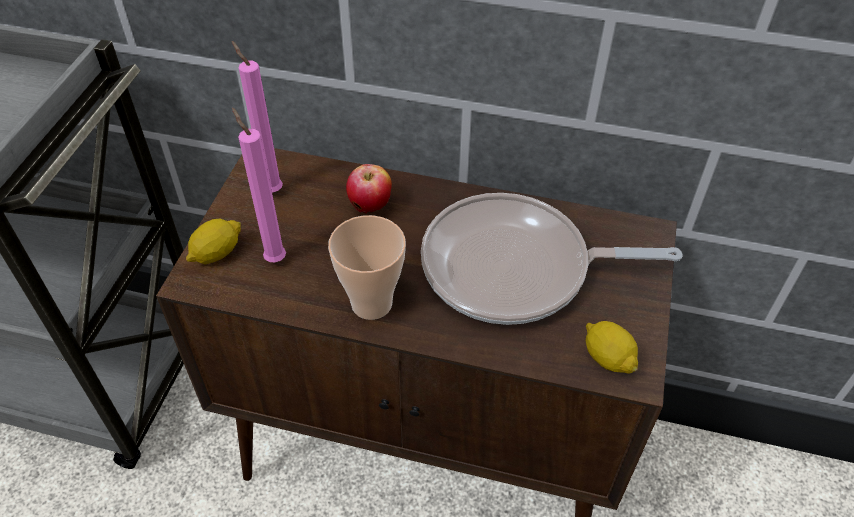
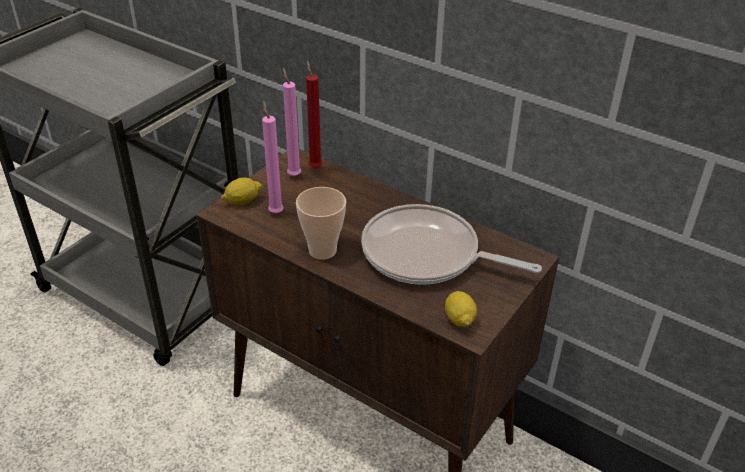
camera: 20 degrees right, 10 degrees down
(295, 169) = (315, 167): none -> red candle
(370, 207) = (351, 199): apple -> none

